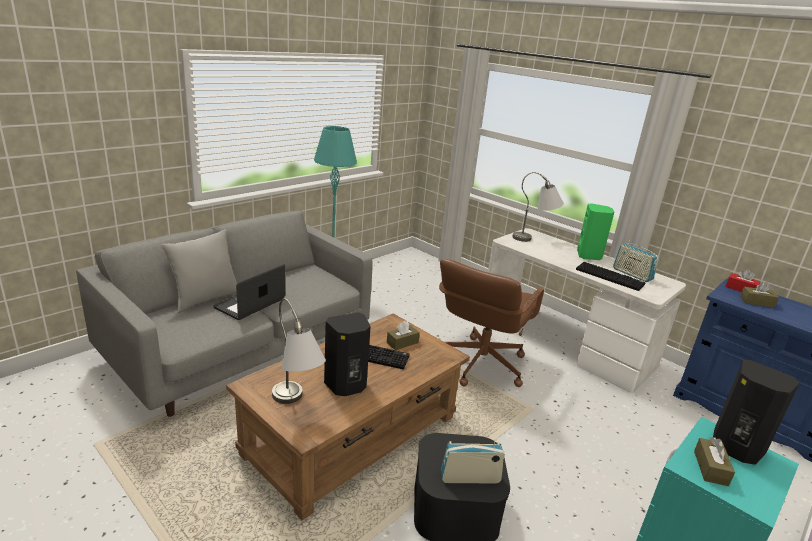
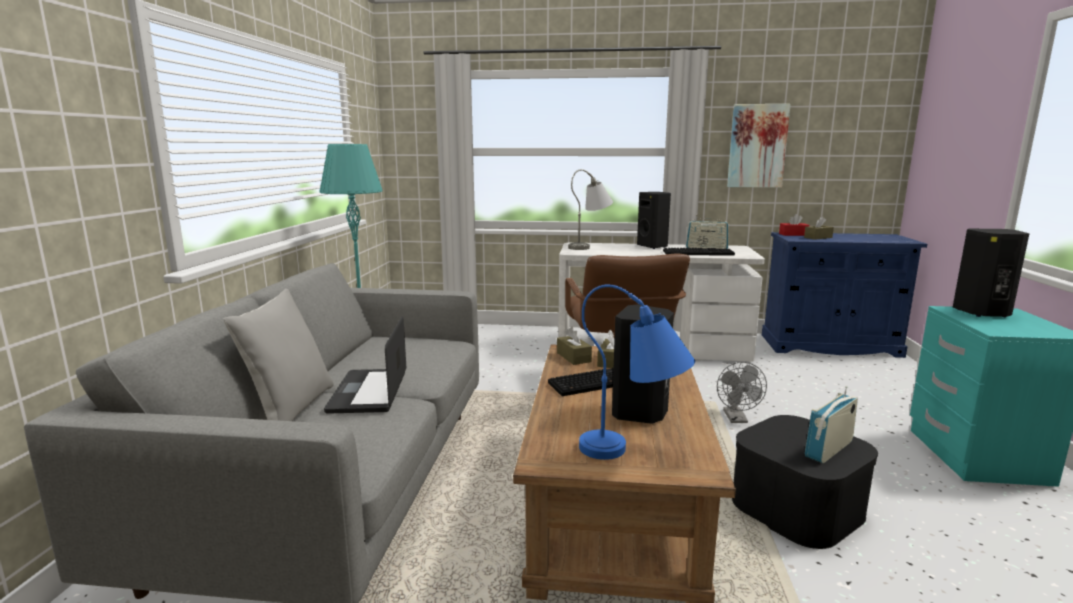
camera: 35 degrees left, 10 degrees down
(296, 406) = (634, 452): grey table lamp -> blue table lamp
(527, 430) = (737, 419): none -> grey fan
(589, 256) = (653, 246): green speaker -> black speaker
(710, 468) = (1004, 326): brown tissue box -> brown tissue box (573, 357)
(735, 186) = (757, 146): none -> picture

